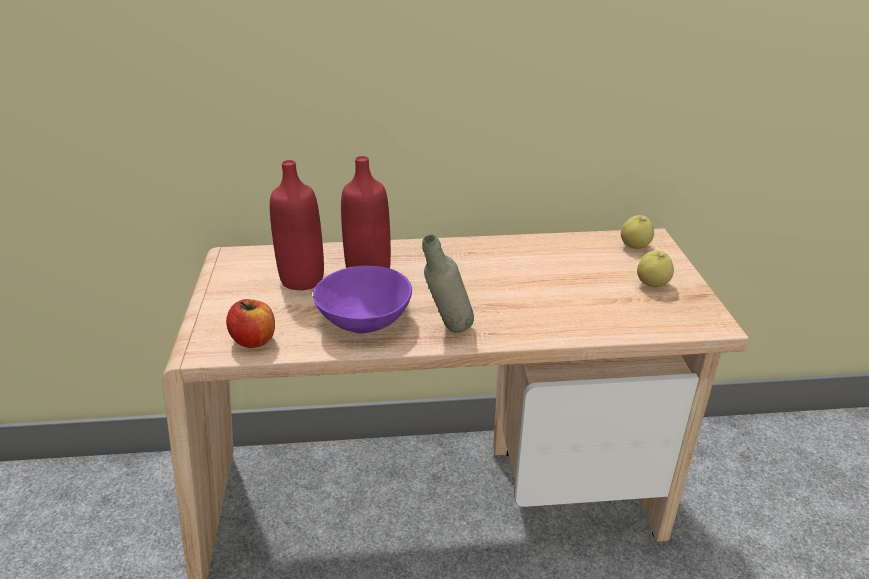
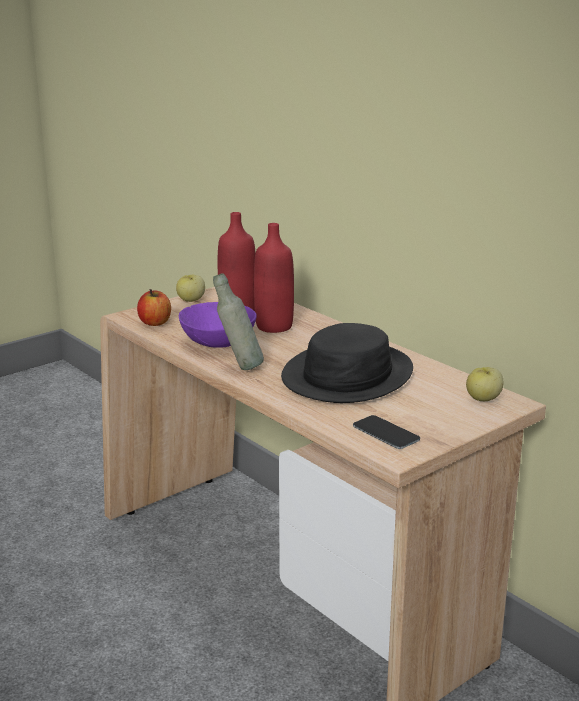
camera: 55 degrees right, 10 degrees down
(529, 282) = (348, 375): none -> black hat
(653, 283) = (426, 419): apple -> apple (191, 300)
(667, 312) = (386, 433): none -> phone

